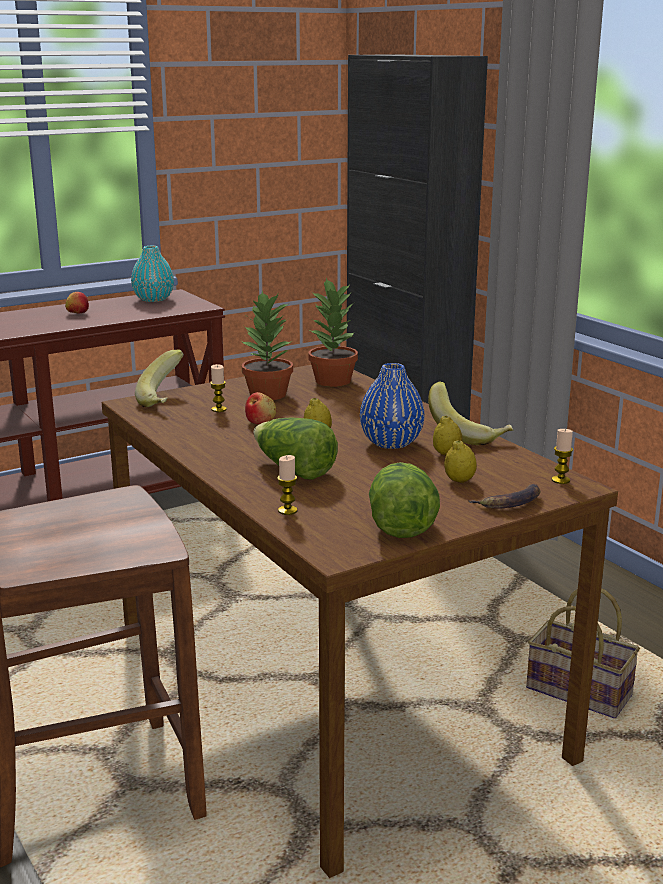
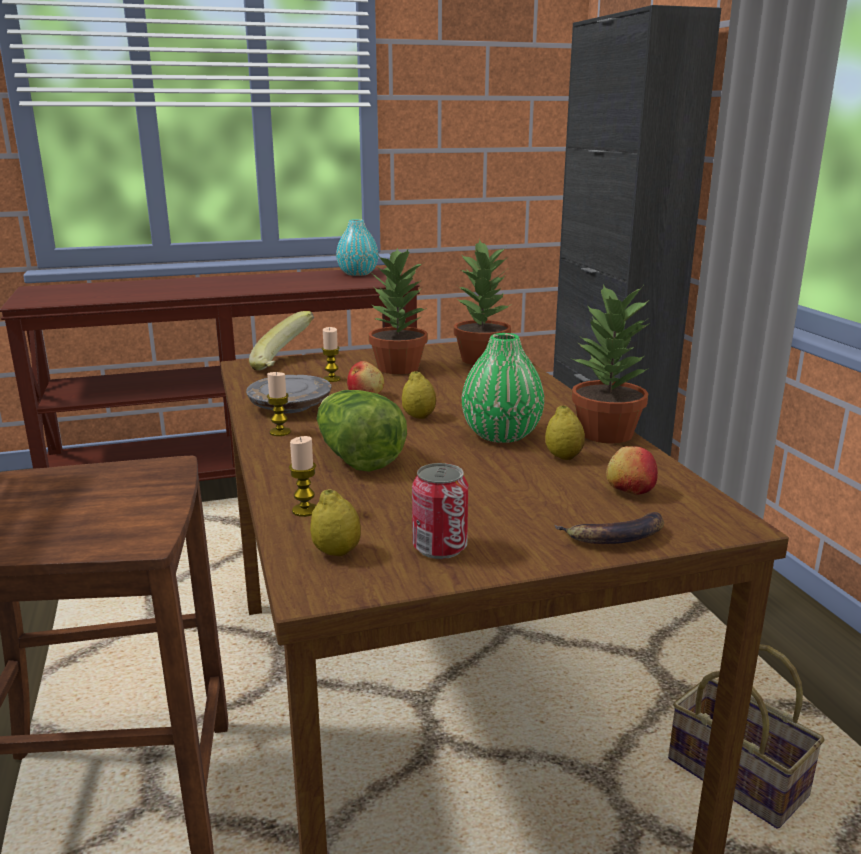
camera: 15 degrees right, 0 degrees up
(77, 313) = (275, 281): apple -> apple (629, 491)
(205, 436) = (290, 406): none -> grey plate
(391, 443) = (501, 435): blue vase -> green vase
(400, 523) = (439, 547): lettuce -> can
(459, 481) = (560, 495): lemon -> lemon (336, 552)
(468, 434) = (606, 434): banana -> potted plant
(560, 480) = (705, 510): candle -> candle (280, 432)

